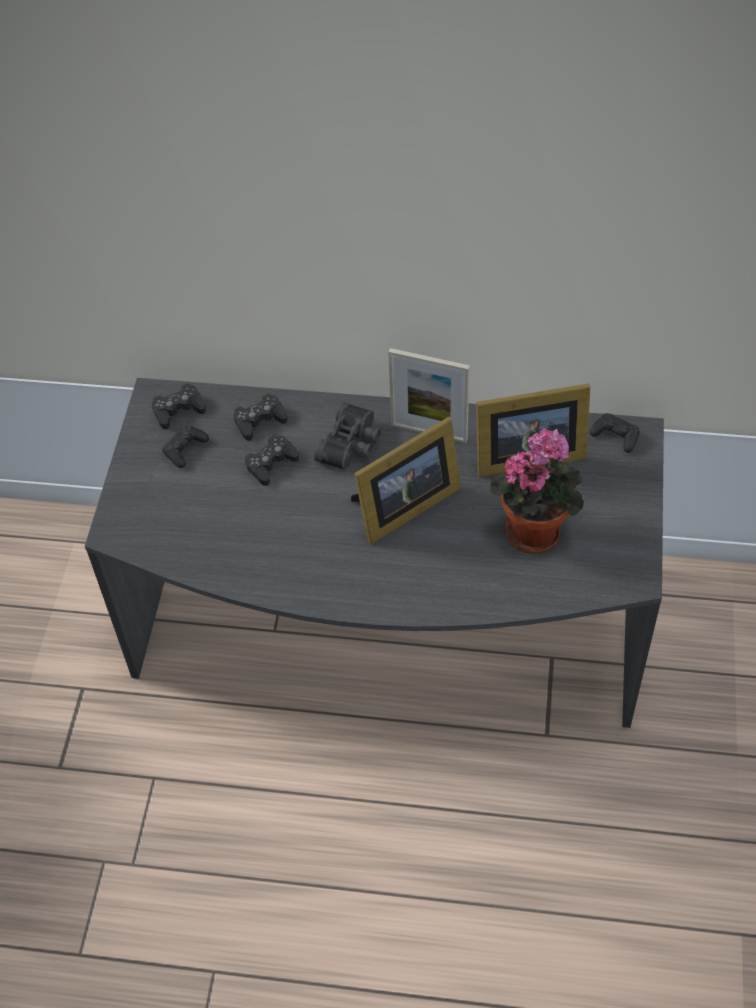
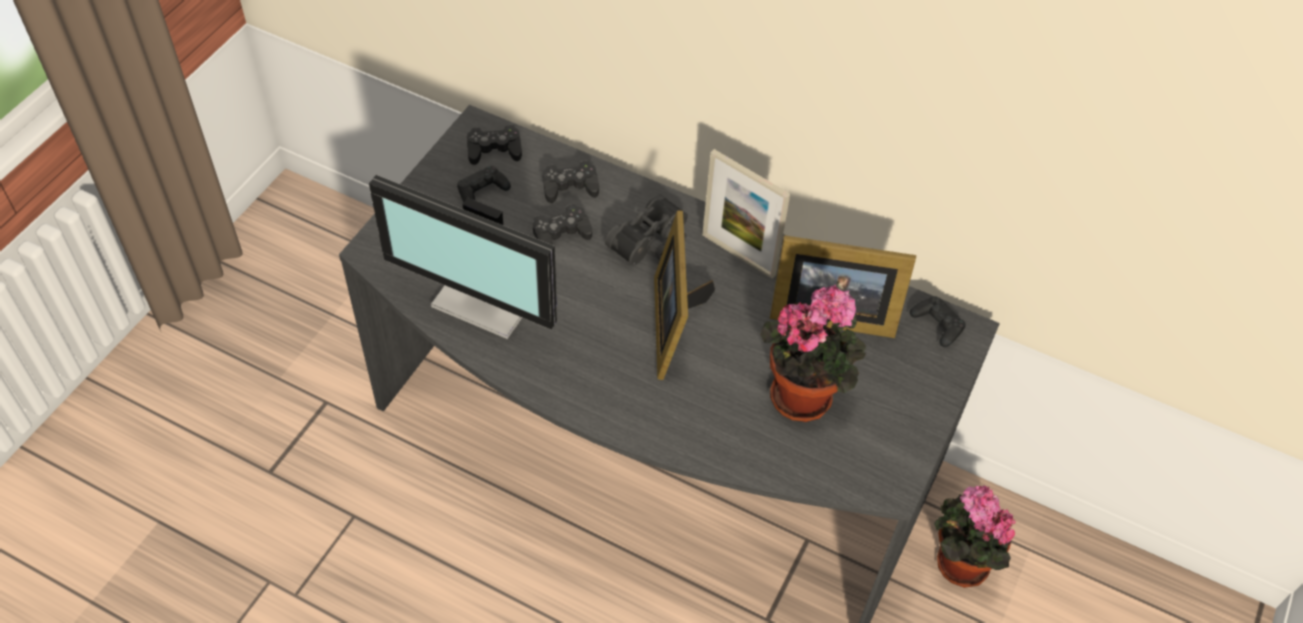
camera: 15 degrees right, 0 degrees up
(235, 538) = (489, 297): none -> monitor
(402, 507) = (675, 323): picture frame -> picture frame turned 105 degrees clockwise
(680, 633) = (957, 563): none -> potted plant

